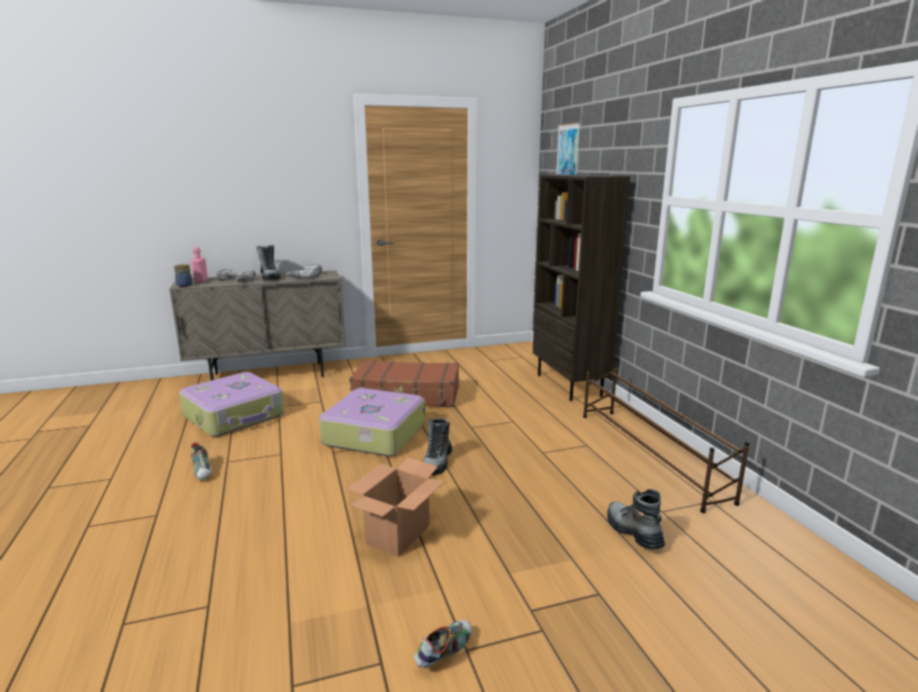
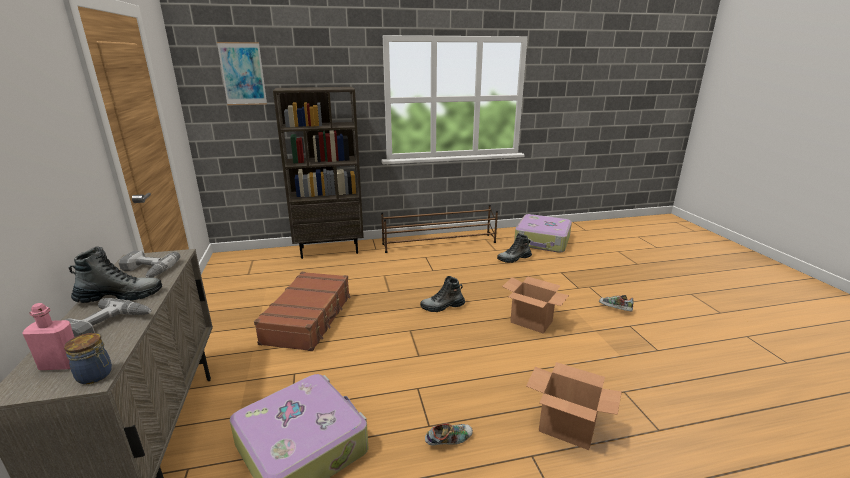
camera: 85 degrees left, 5 degrees up
(176, 541) = (566, 428): none -> cardboard box
(373, 434) = (388, 335): suitcase -> suitcase (542, 241)
(437, 462) = (442, 306): boot -> boot turned 150 degrees clockwise

